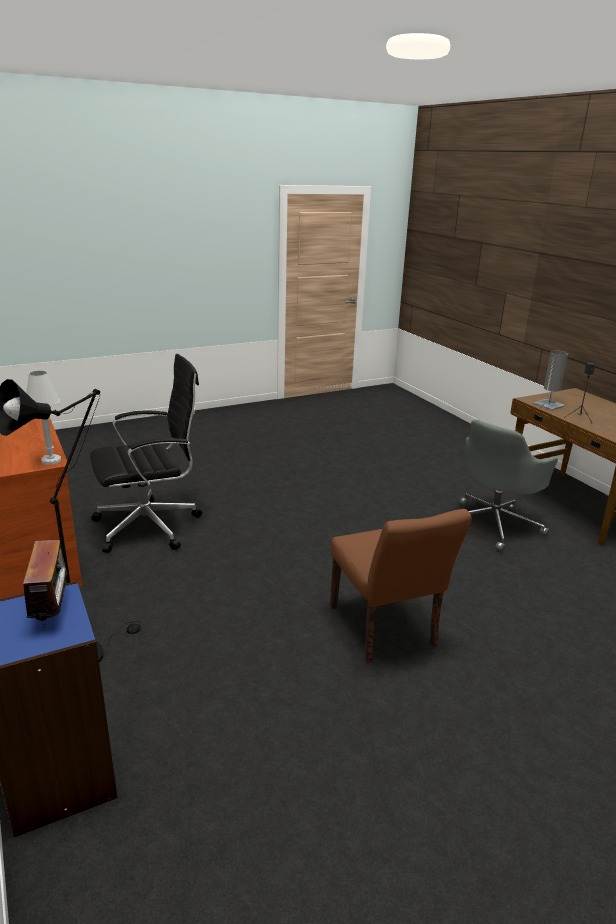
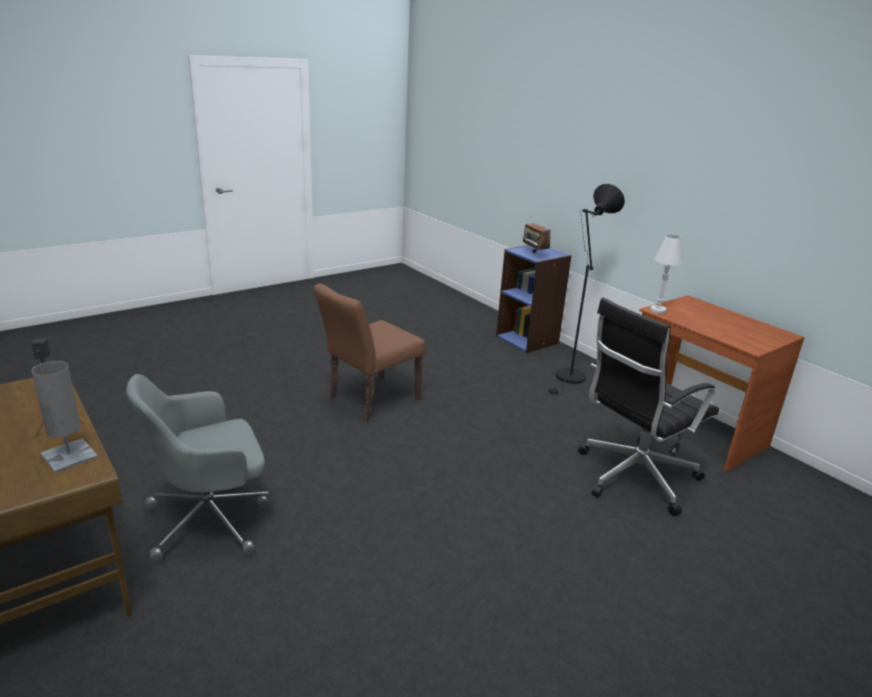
camera: 170 degrees right, 0 degrees up
(386, 631) = (369, 400): brown chair -> brown chair turned 105 degrees counterclockwise
(494, 524) = (211, 520): grey office chair -> grey office chair turned 150 degrees counterclockwise

